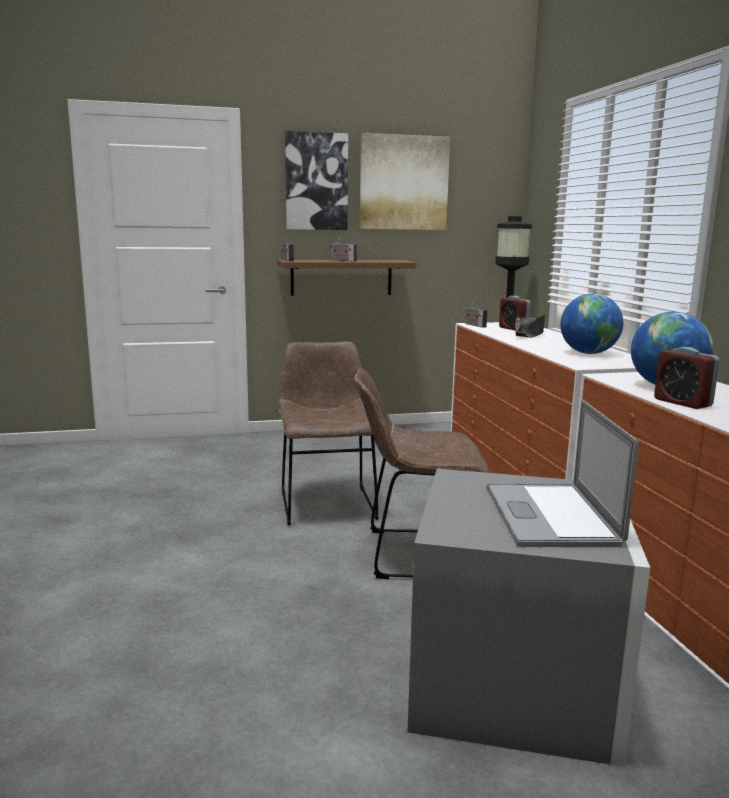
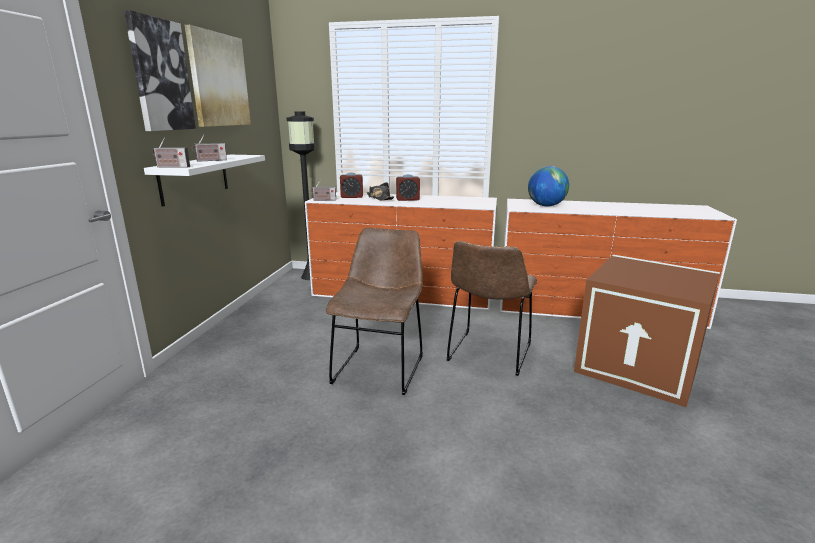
camera: 65 degrees left, 5 degrees up
(326, 503) = (380, 367): brown chair -> brown chair turned 90 degrees clockwise
(341, 277) = (195, 178): brown shelf -> white shelf
(515, 684) = (639, 366): grey storage box -> brown storage box
(550, 515) = (662, 273): laptop -> none
(588, 353) = (452, 200): globe -> none
(682, 403) = (582, 210): alarm clock -> alarm clock (407, 199)

